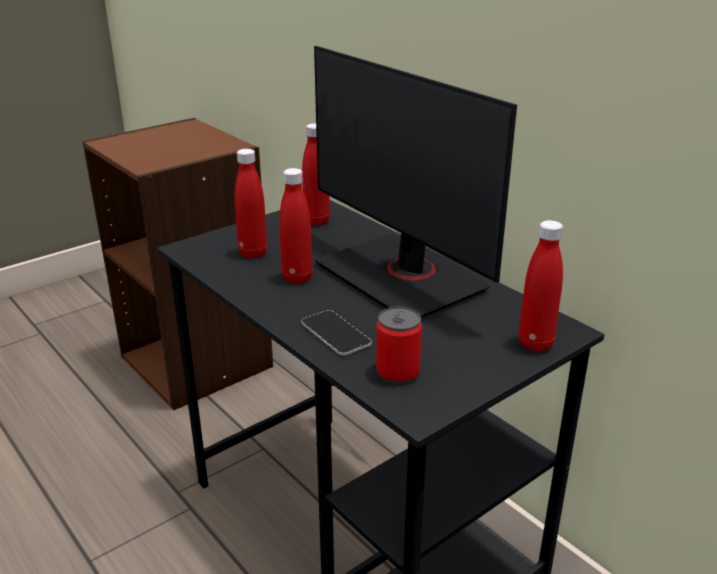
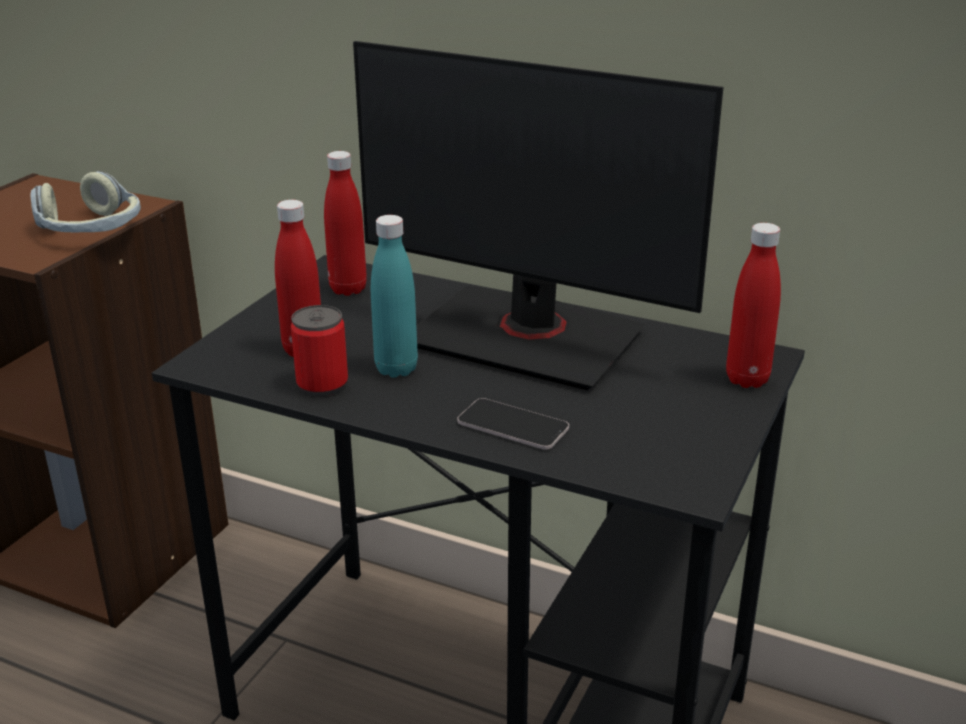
camera: 25 degrees left, 0 degrees up
(191, 155) = (91, 230): none -> headphones
(297, 278) = (396, 369): red bottle -> turquoise bottle
(397, 372) = (630, 452): can -> can (322, 384)

